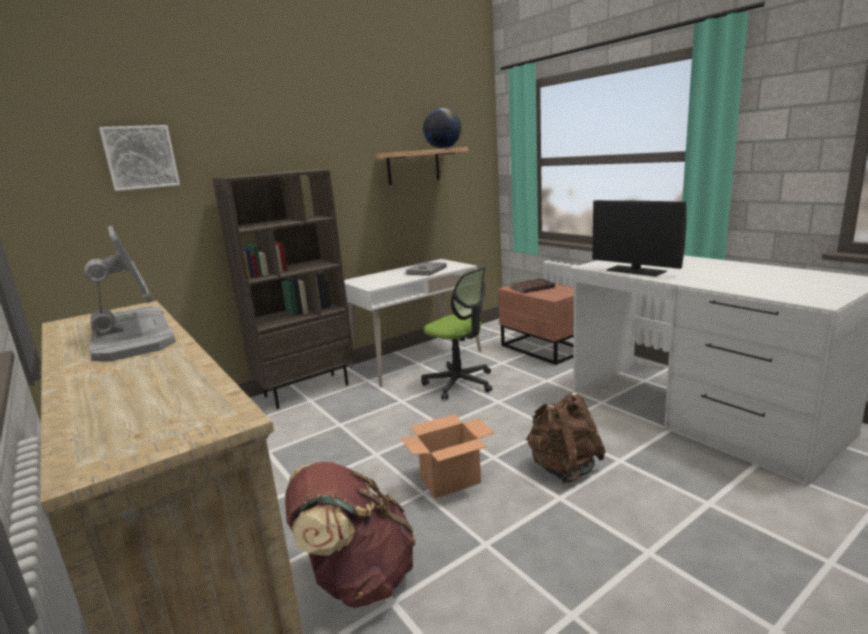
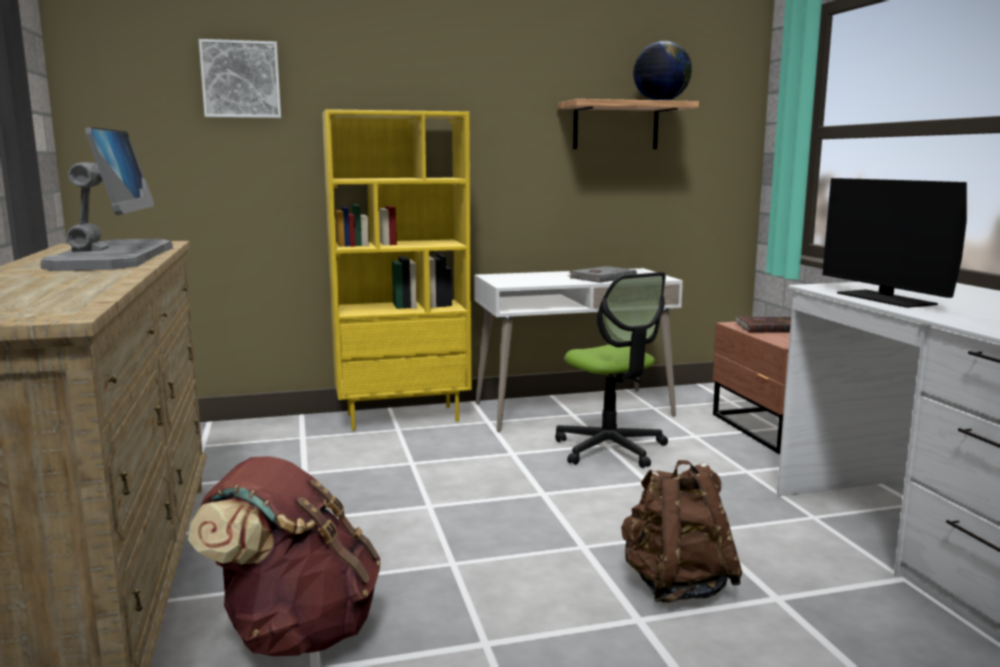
camera: 20 degrees right, 5 degrees down
(307, 390) = (403, 417): brown bookcase -> yellow bookcase
(451, 480) = (501, 559): cardboard box -> none

